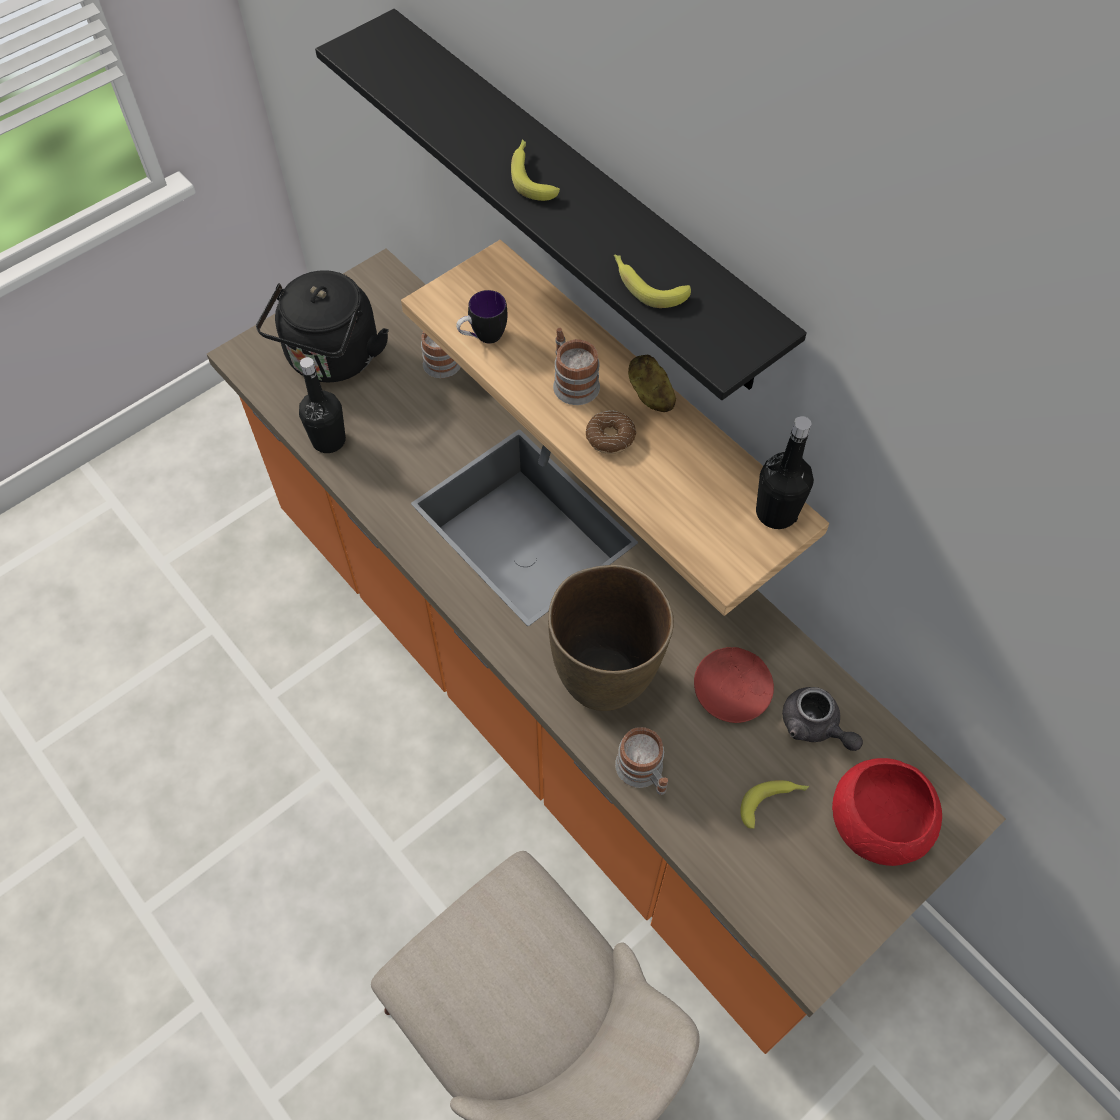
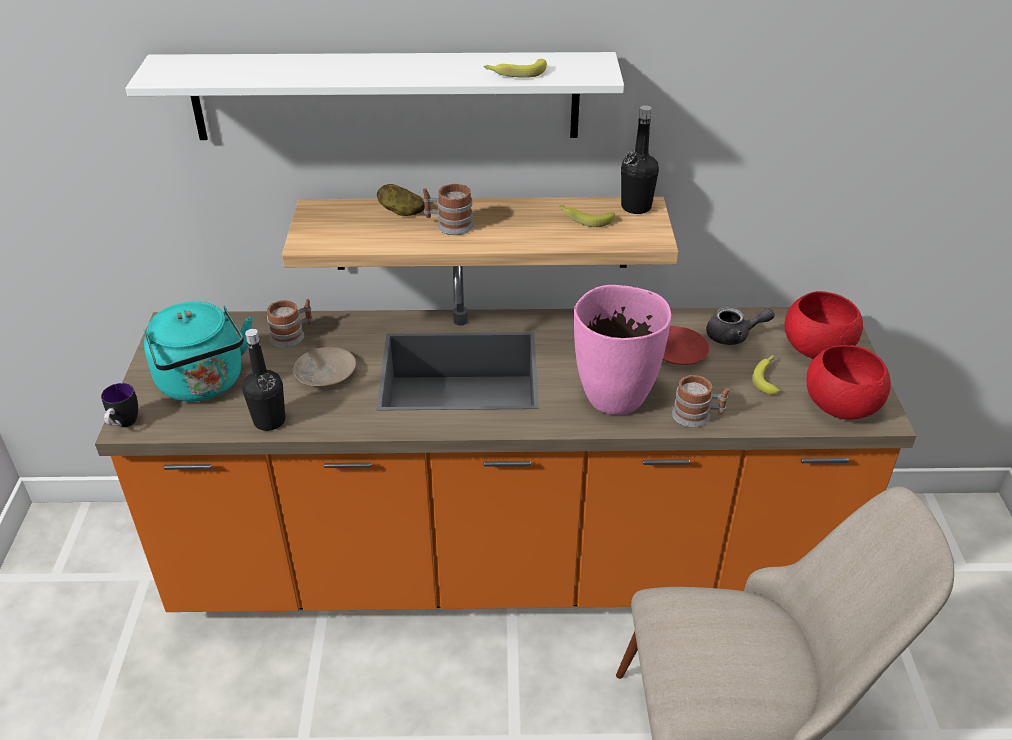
camera: 50 degrees left, 20 degrees down
(331, 360) = (204, 384): black kettle -> turquoise kettle
(421, 429) = (325, 374): none -> beige plate
(483, 337) = (364, 239): mug -> mug (123, 425)
(532, 175) = (374, 69): banana -> banana (584, 218)
(579, 200) = (385, 96): black shelf -> white shelf
(604, 678) = (614, 396): brown vase -> pink vase
(610, 437) = (509, 232): donut -> none
(650, 395) = (498, 206): potato -> potato (401, 212)
(794, 904) = (840, 405): none -> red bowl

